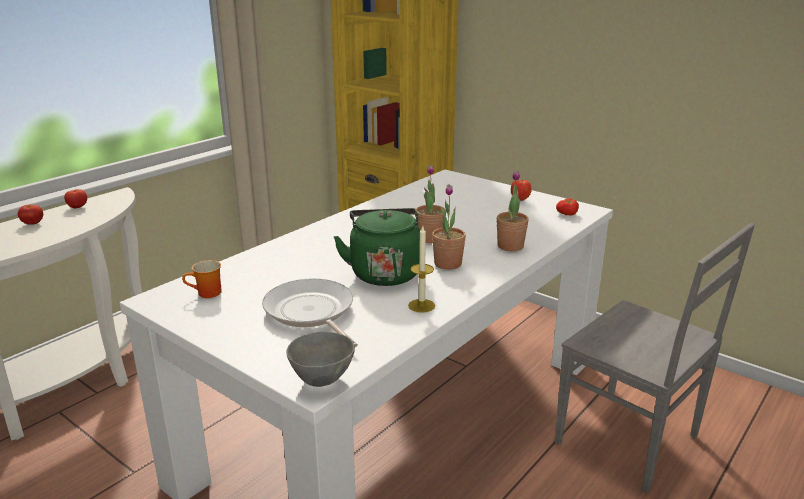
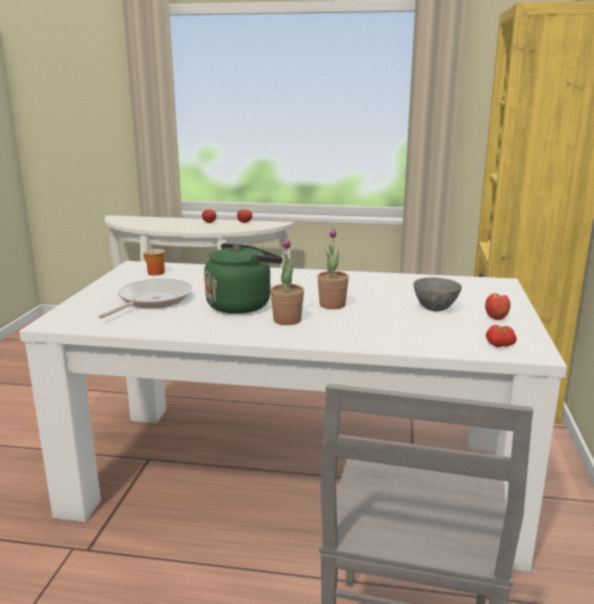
camera: 60 degrees right, 5 degrees down
(322, 379) = (60, 323): grey bowl -> grey bowl (436, 309)
(421, 305) = (195, 327): candle -> none
(510, 246) = (362, 335): potted plant -> none

